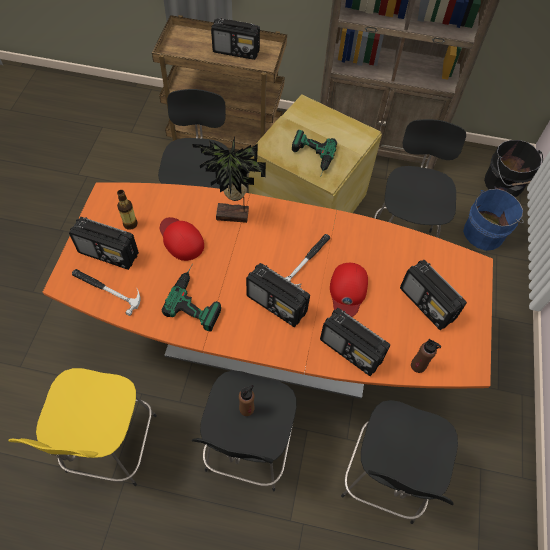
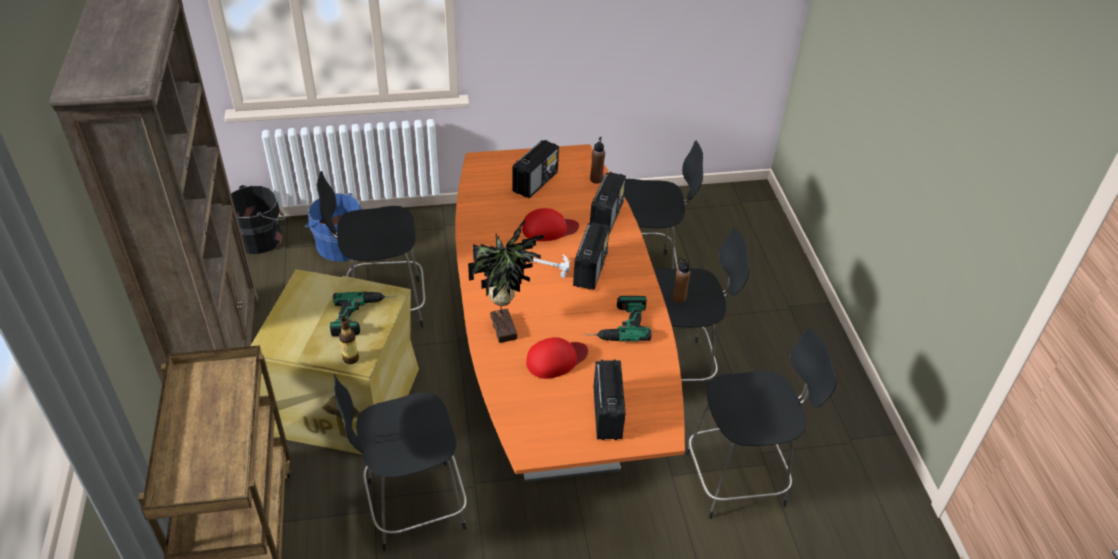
camera: 110 degrees left, 15 degrees down
(106, 289) = (649, 396): hammer -> none
(110, 446) = (738, 478): yellow stool -> black stool
(130, 224) = (559, 410): bottle -> bottle (351, 358)
(181, 239) = (556, 359): red cap -> red cap turned 150 degrees counterclockwise
(236, 51) = (205, 411): radio -> none

